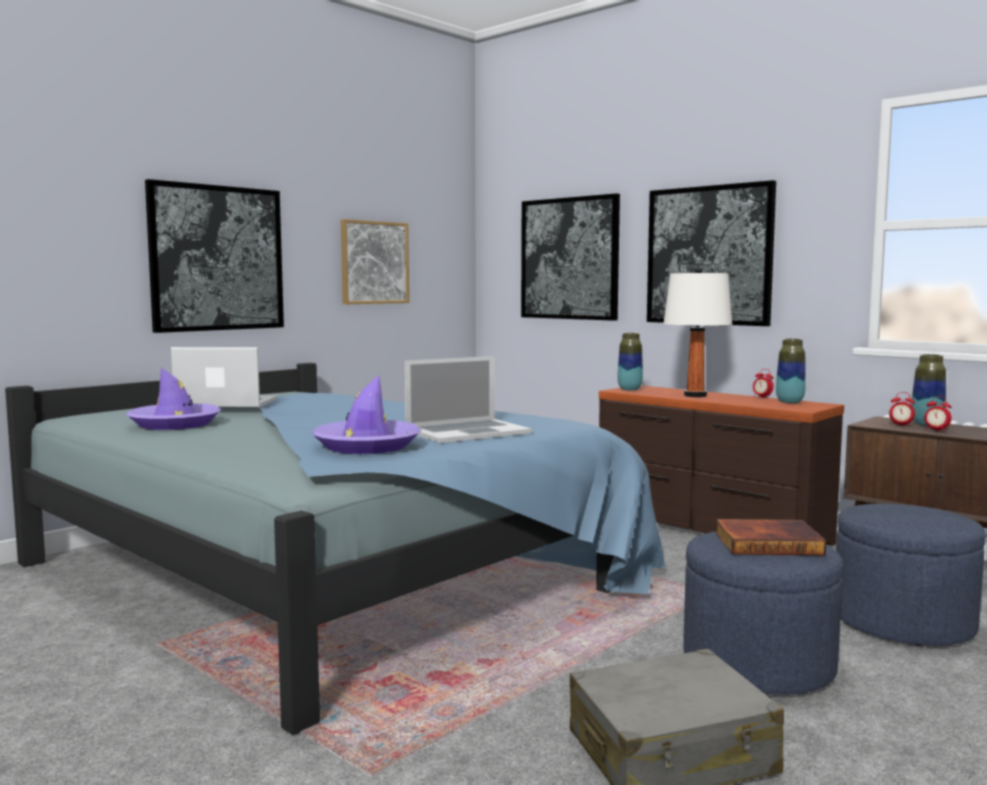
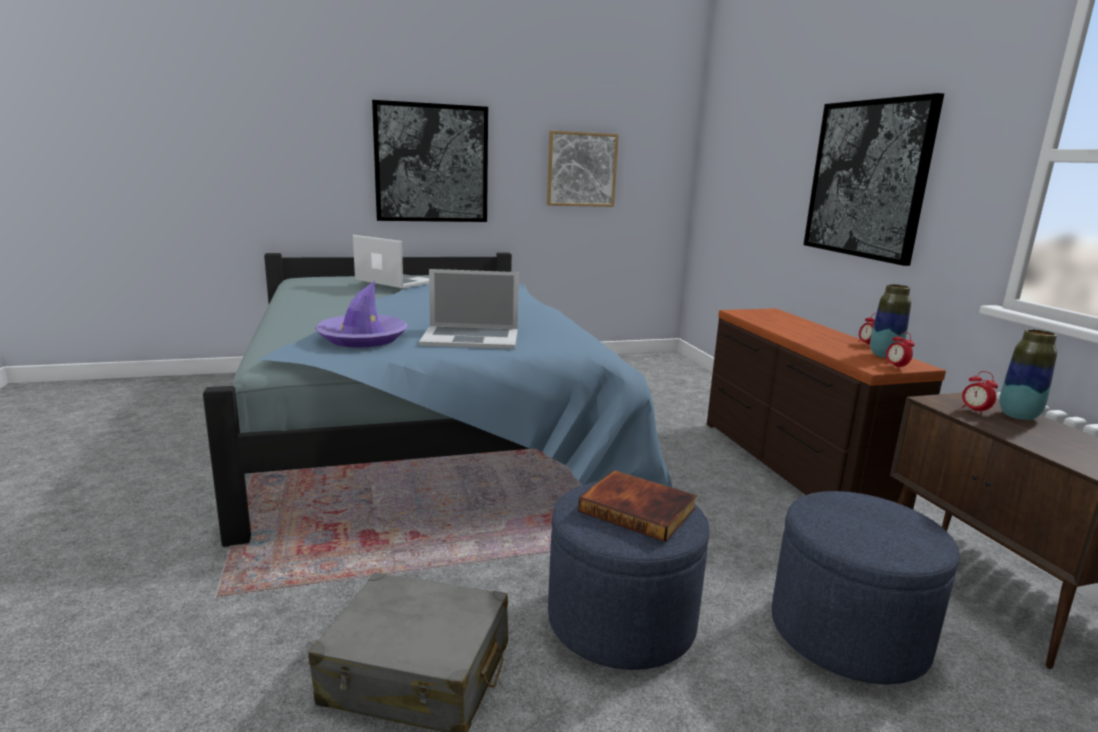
camera: 30 degrees right, 10 degrees up
(175, 424) = (329, 294): purple hat -> none
(569, 258) = (757, 173): picture -> none
(629, 389) = (751, 313): vase -> none
(695, 395) = (799, 330): white table lamp -> none
(936, 431) = (1005, 428): alarm clock -> alarm clock (896, 367)

